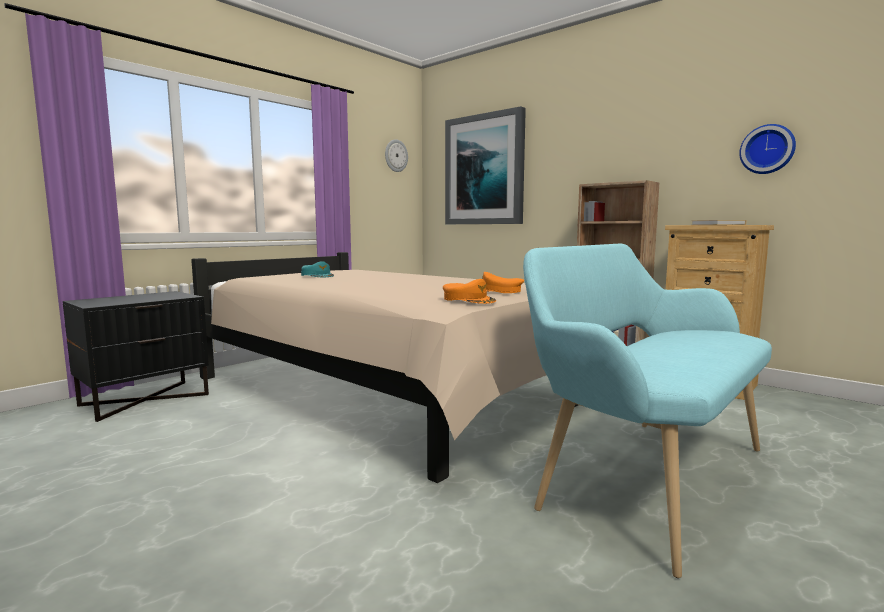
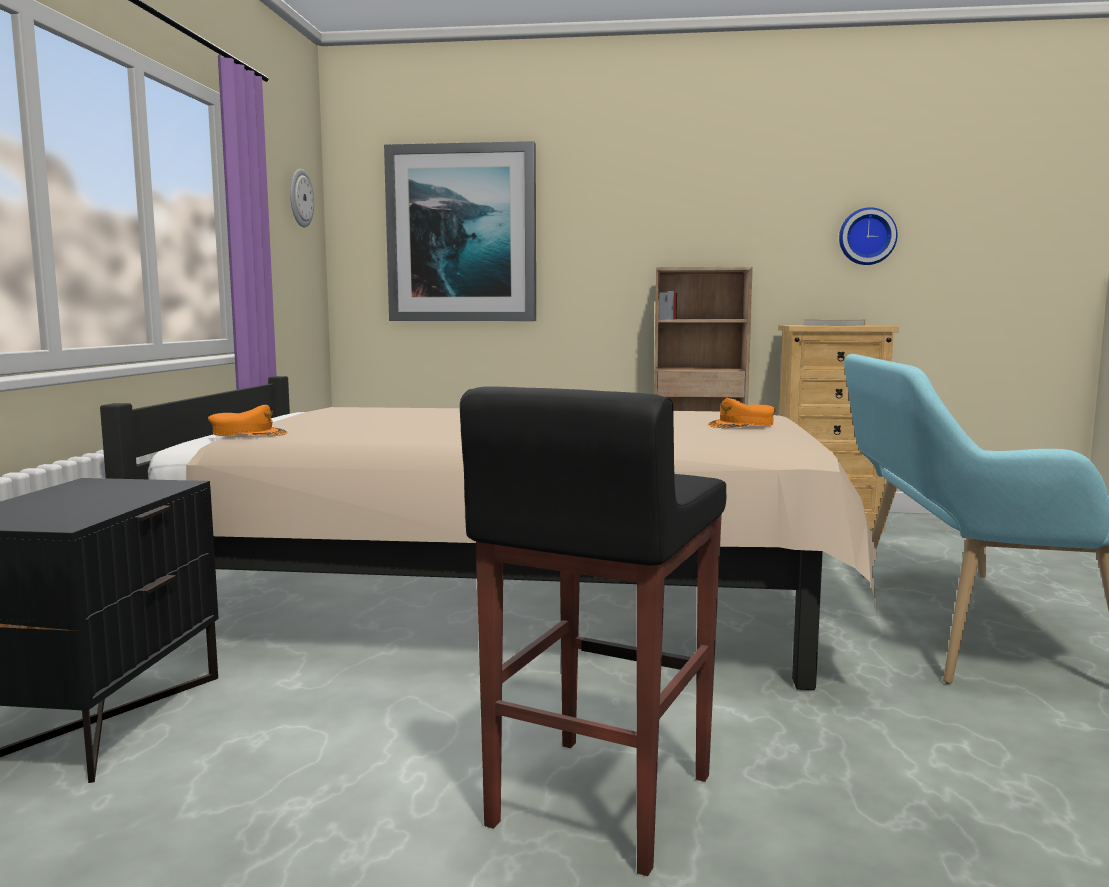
camera: 35 degrees left, 0 degrees up
(208, 495) = (597, 801): none -> black stool
(317, 275) = (357, 422): turquoise cap -> none
(469, 300) = (775, 438): orange cap -> orange cap (248, 433)

